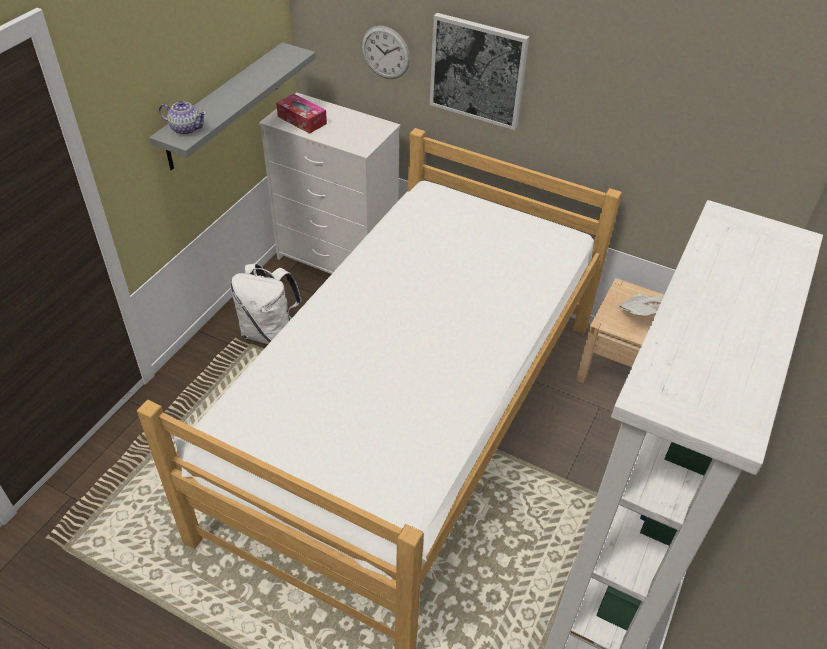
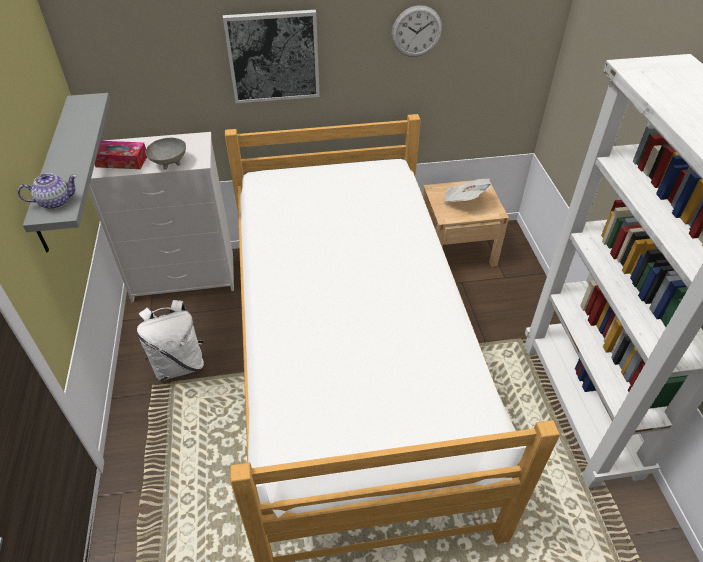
camera: 35 degrees left, 0 degrees up
(338, 138) = (169, 162): none -> grey bowl
(385, 52) = (178, 70): wall clock -> wall clock (416, 31)

